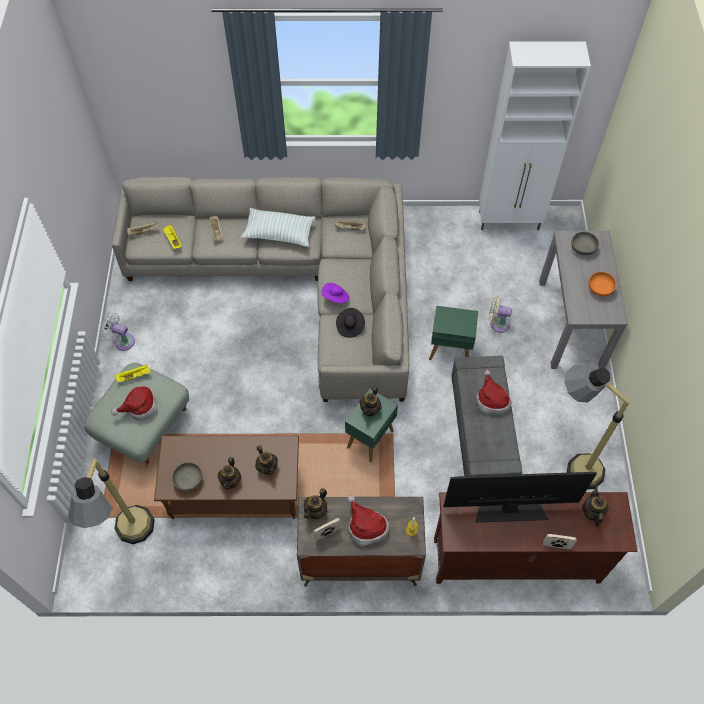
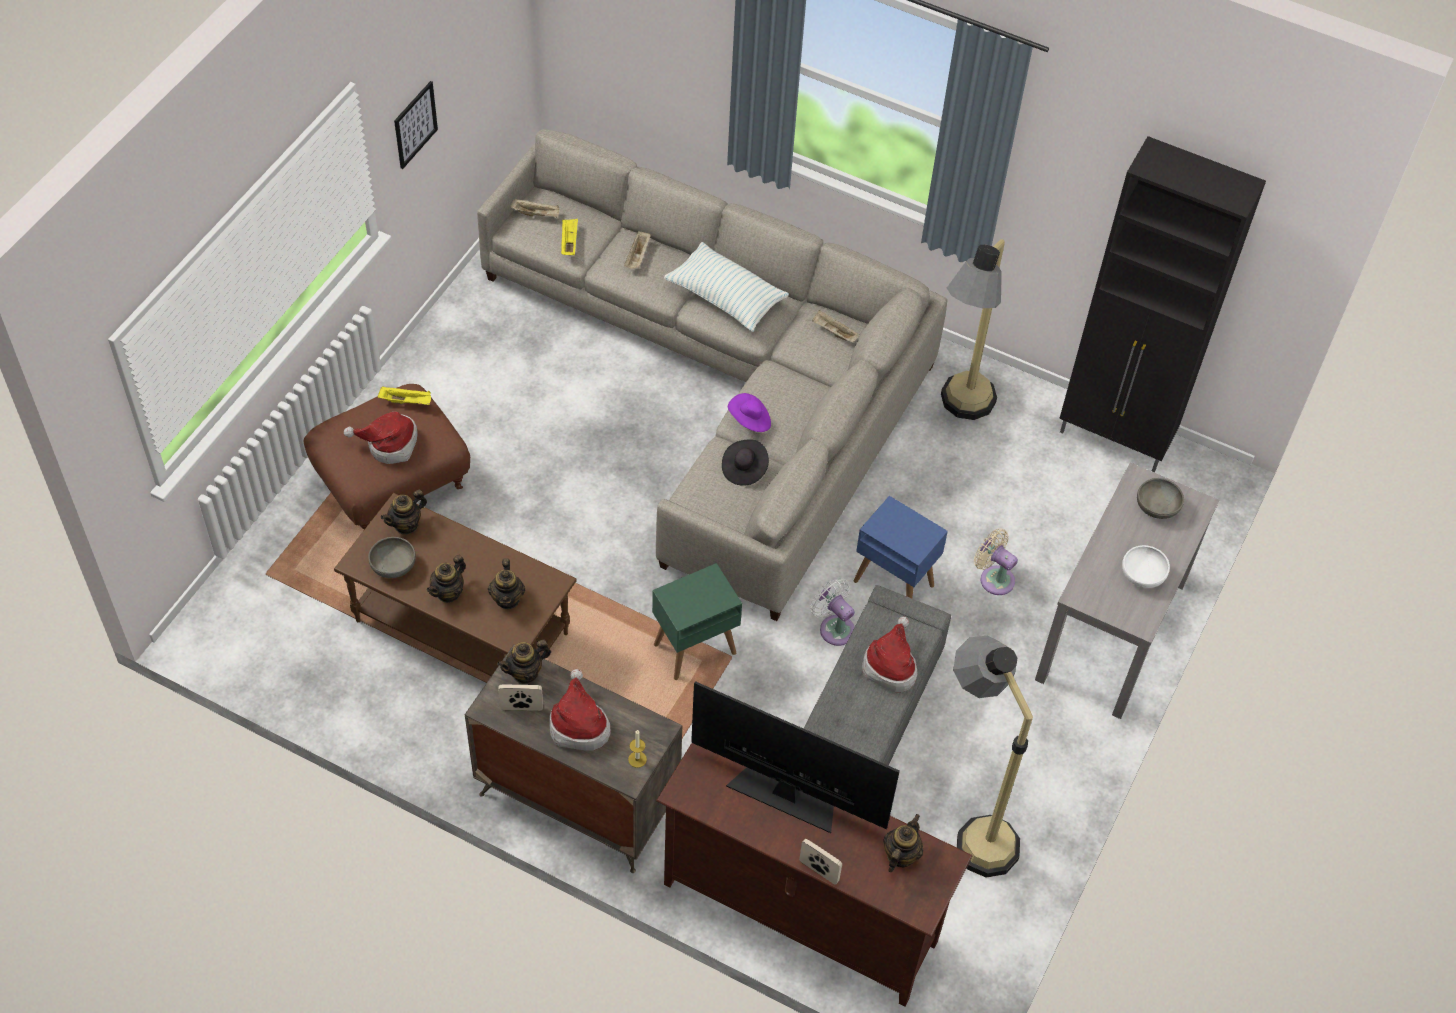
camera: 25 degrees right, 5 degrees down
(63, 208) = (415, 124): none -> picture
(122, 341) = (430, 357): white fan -> white fan (834, 627)
(133, 543) = (287, 627): floor lamp -> floor lamp (957, 416)
(144, 425) = (393, 483): grey ottoman -> brown ottoman
(370, 409) = (698, 591): teapot -> teapot (406, 524)
(449, 351) = (892, 583): green side table -> blue side table
(510, 221) = (1115, 438): white cabinet -> black cabinet
(600, 289) = (1142, 574): orange bowl -> white bowl

